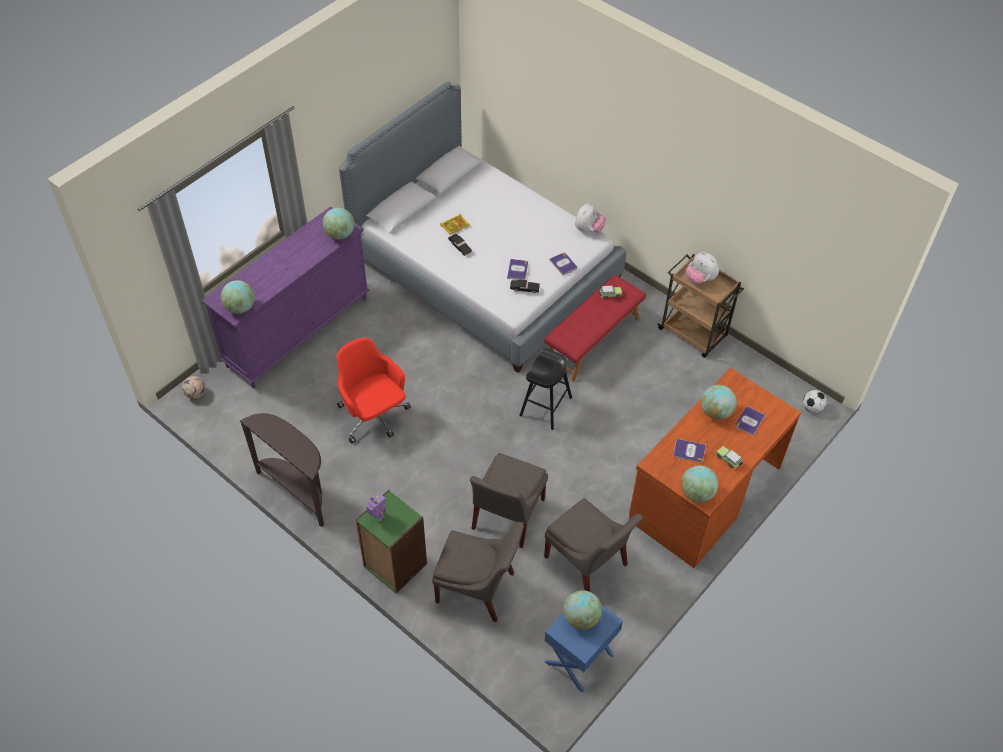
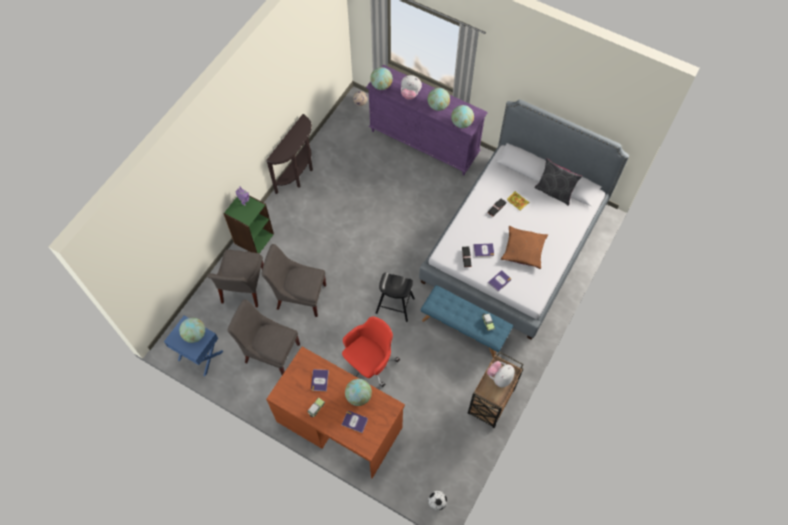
camera: 80 degrees right, 10 degrees up
(374, 416) = (363, 202): red office chair -> red office chair (369, 363)
(451, 190) = (554, 192): none -> grey pillow
(525, 234) = (523, 250): none -> brown pillow
(588, 229) = (543, 294): plush toy -> plush toy (410, 94)
(588, 564) = (270, 351): grey chair -> grey chair turned 75 degrees clockwise
(592, 340) = (464, 328): red bench -> blue bench
(696, 493) = (283, 388): globe -> globe (438, 106)

